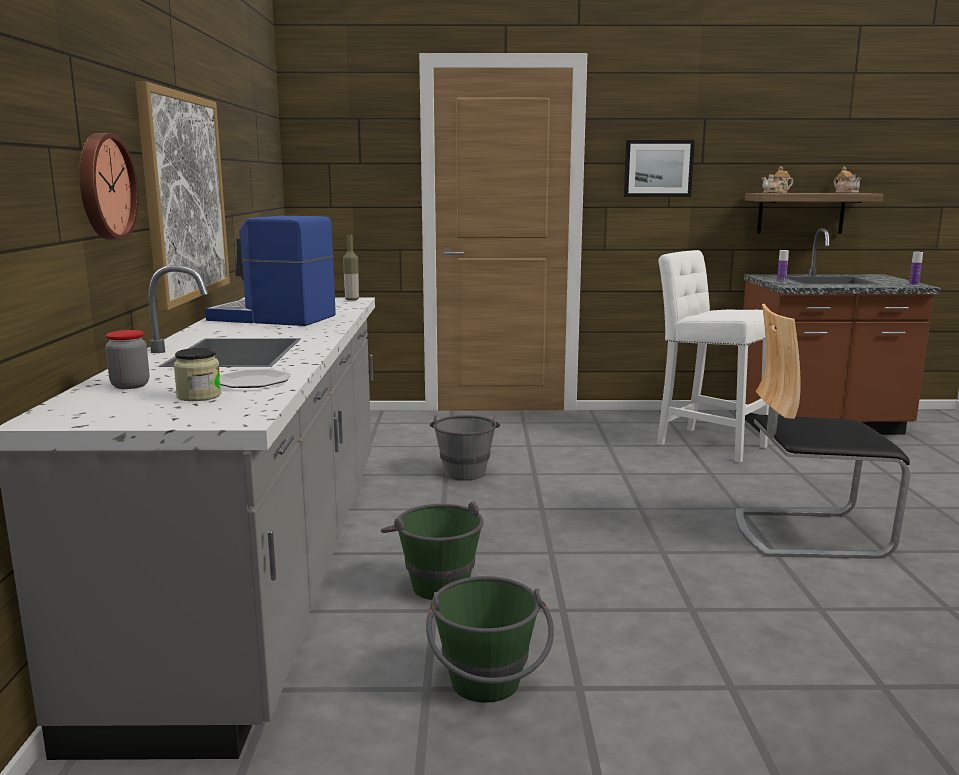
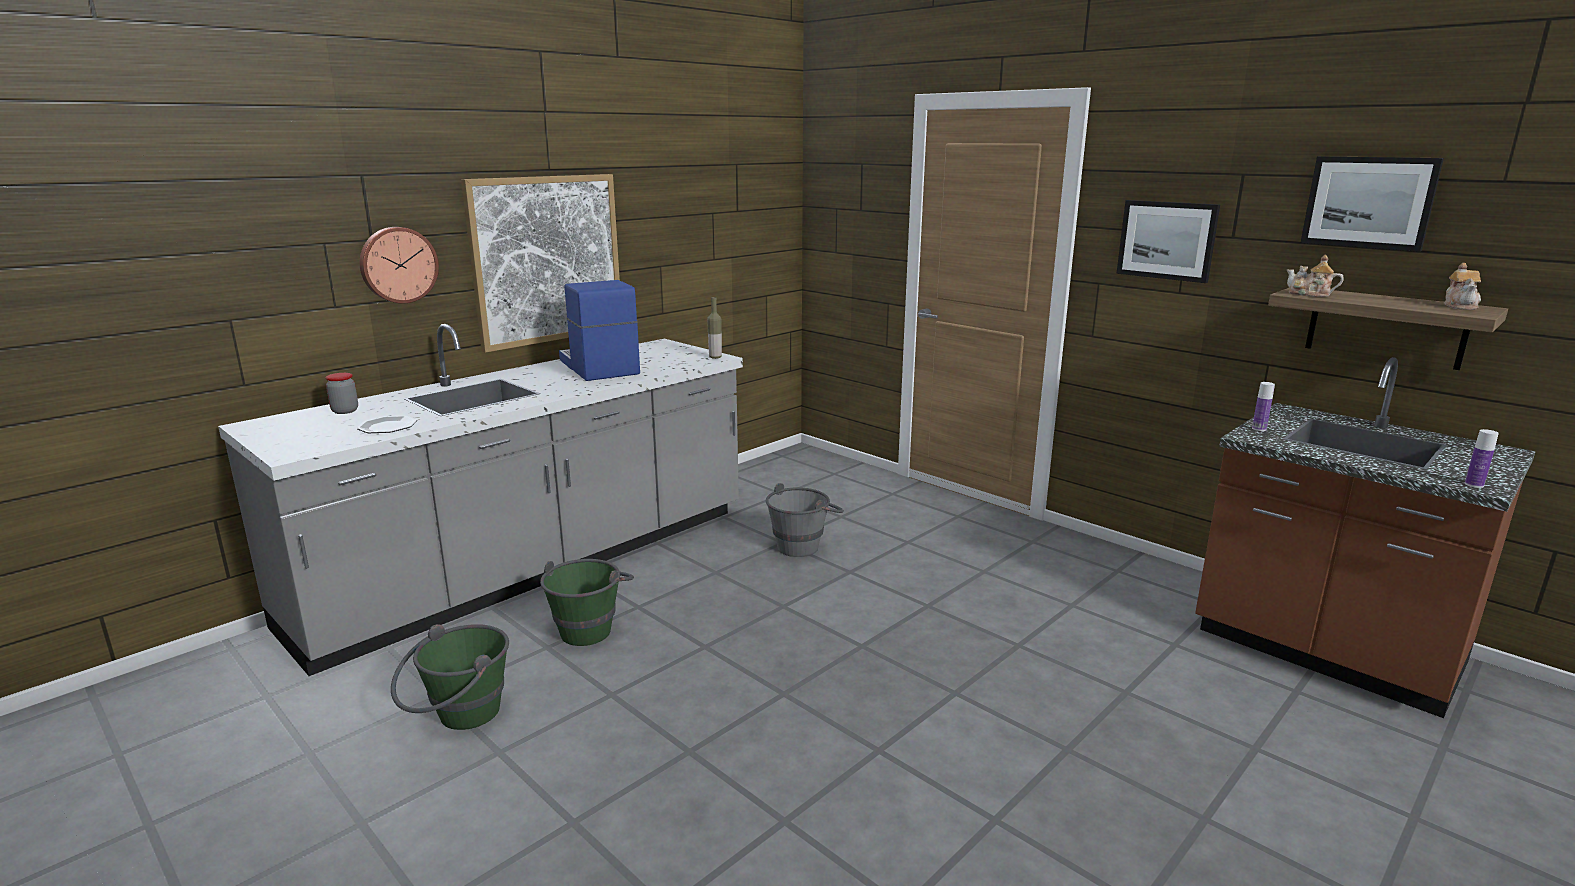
camera: 45 degrees right, 5 degrees up
(199, 396) = (336, 430): jar -> none
(706, 444) = (1097, 611): white stool -> none
(784, 134) = (1369, 202): none -> picture
(808, 533) = (960, 754): chair -> none

